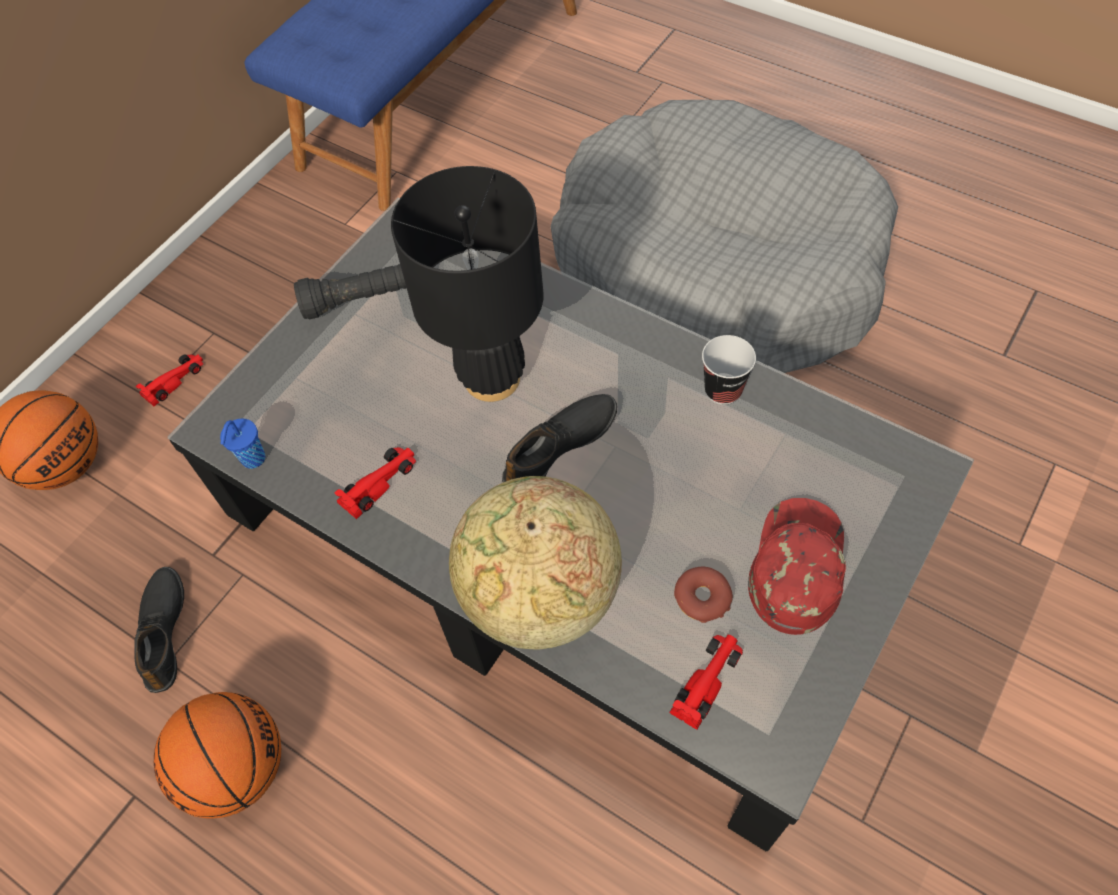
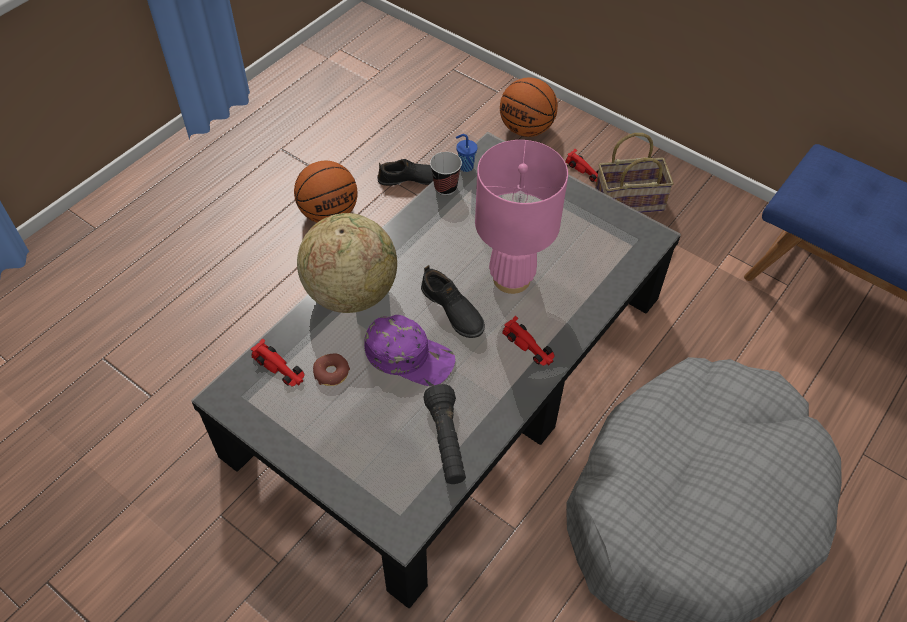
camera: 90 degrees right, 5 degrees down
(241, 325) = (630, 200): none -> basket
(365, 299) = (584, 215): black flashlight -> black flashlight (446, 442)
(380, 482) = (440, 222): red toy car -> red toy car (529, 346)
(491, 378) = (512, 278): black table lamp -> pink table lamp
(651, 493) = (409, 356): none -> purple cap
(723, 390) = (486, 409): cup -> cup (445, 187)
(795, 566) = (342, 428): red cap -> none

